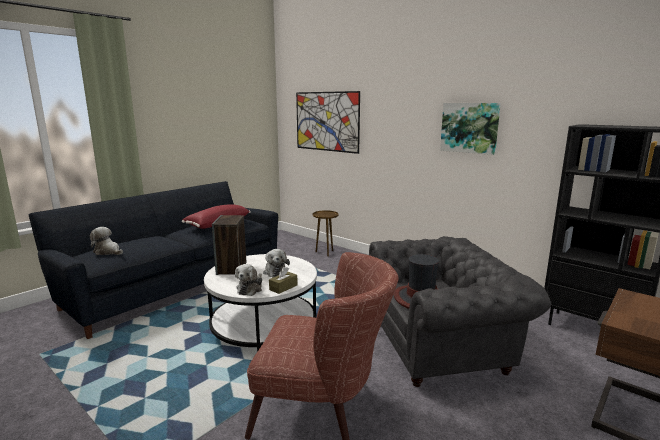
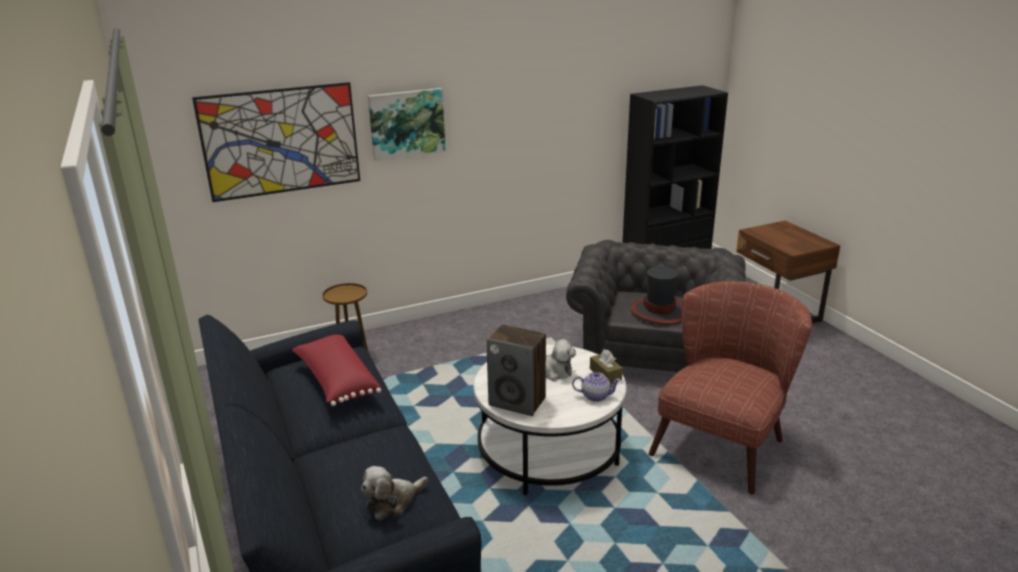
camera: 65 degrees left, 10 degrees up
(250, 288) = (595, 396): plush toy -> teapot
(469, 128) = (523, 113): picture -> picture (407, 123)

